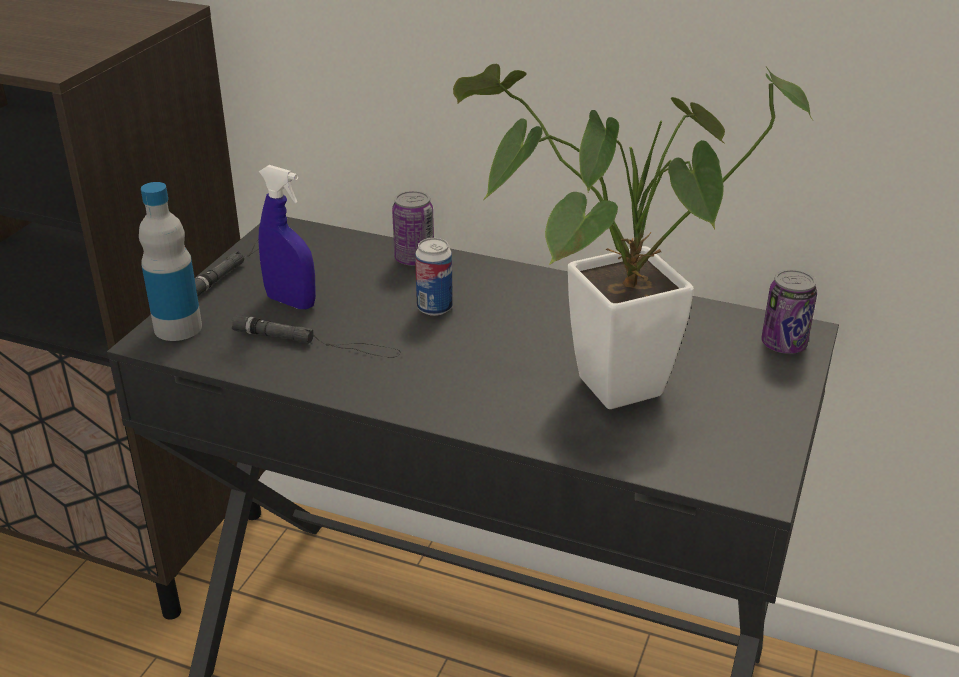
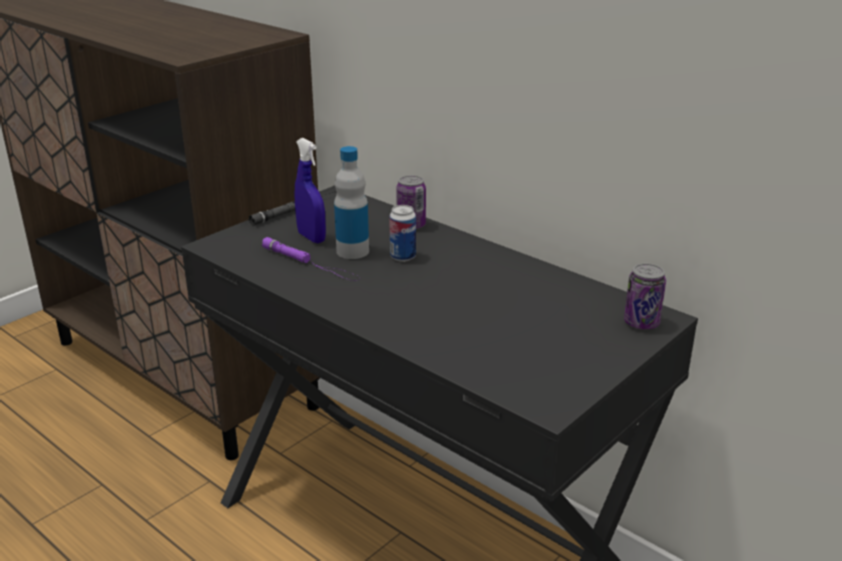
camera: 20 degrees right, 5 degrees down
(178, 327) = (231, 240): bottle -> bottle (352, 251)
(316, 342) = (311, 263): black flashlight -> purple flashlight
(601, 391) = (481, 326): potted plant -> none

